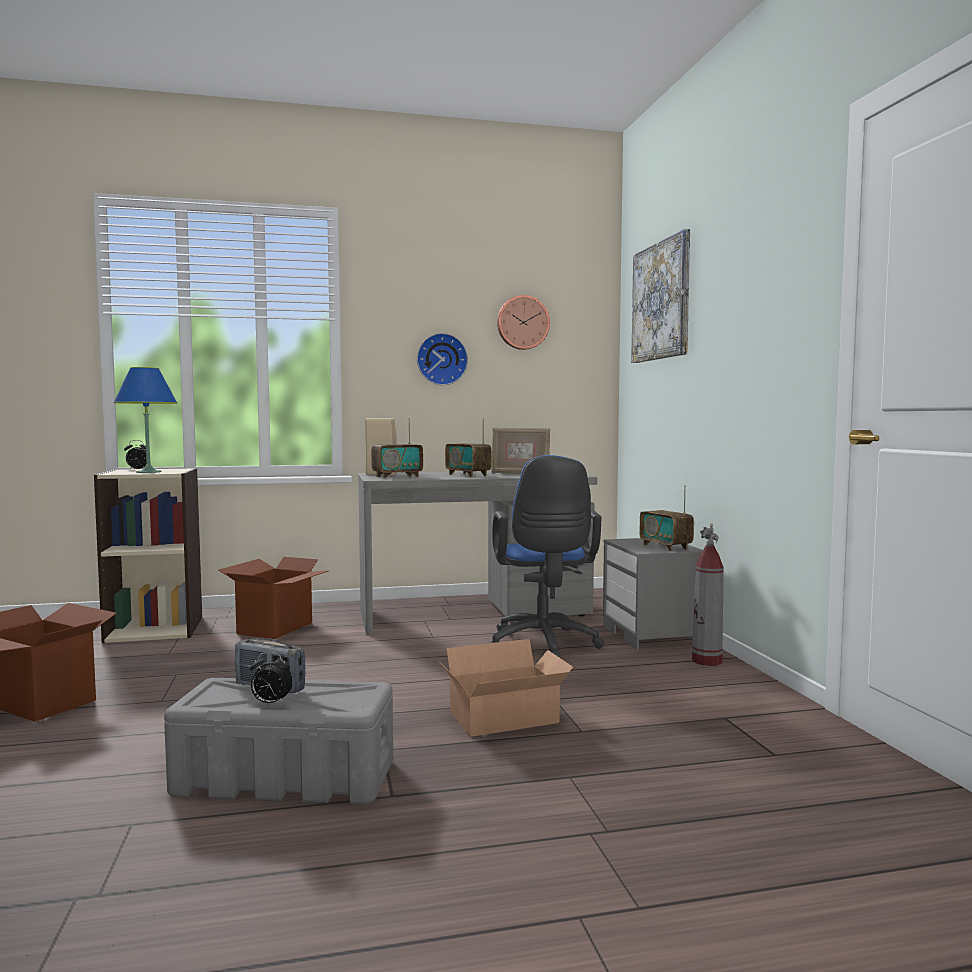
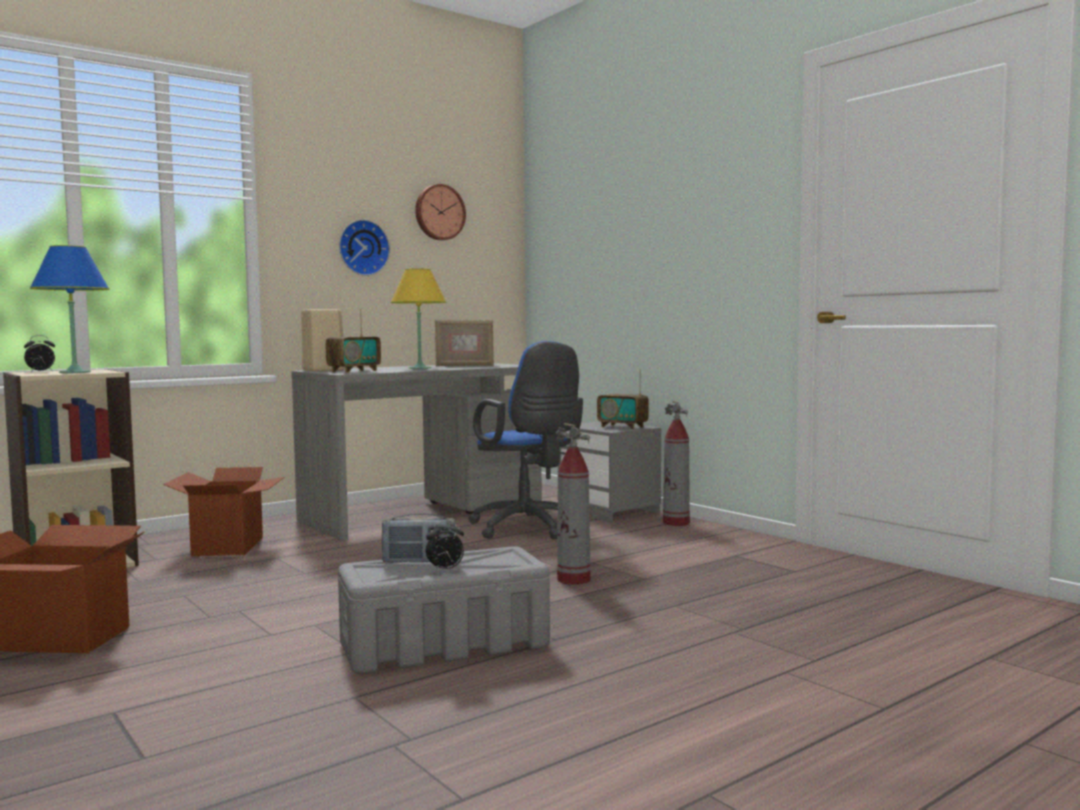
camera: 25 degrees left, 0 degrees up
(468, 475) = (420, 368): radio -> yellow table lamp
(507, 719) = (574, 580): cardboard box -> fire extinguisher
(661, 301) = (586, 198): picture -> none

